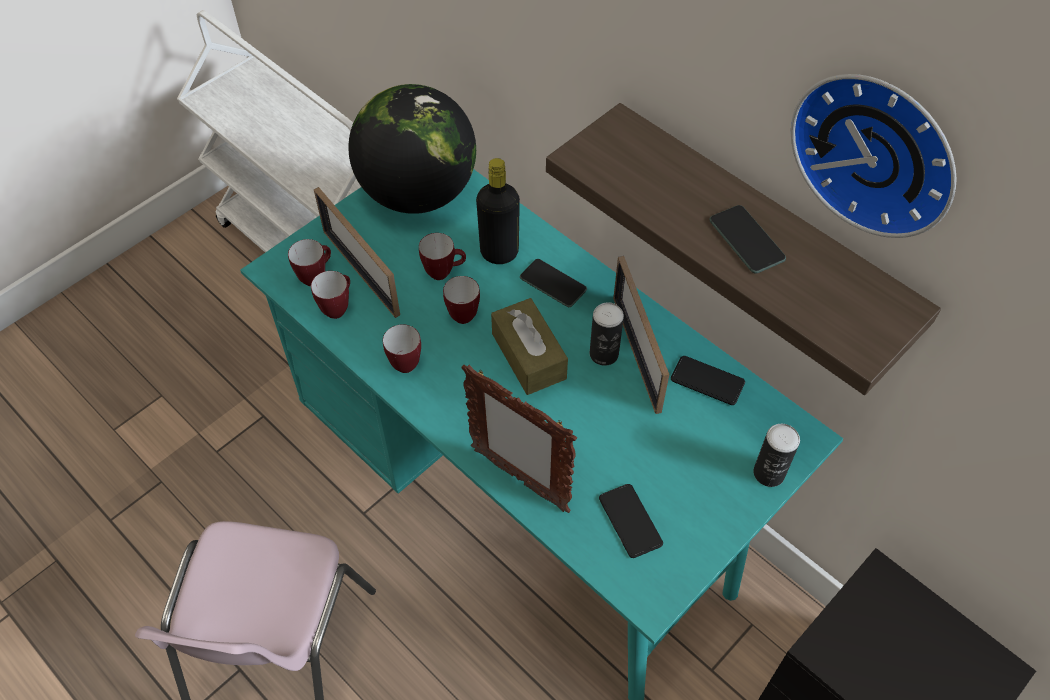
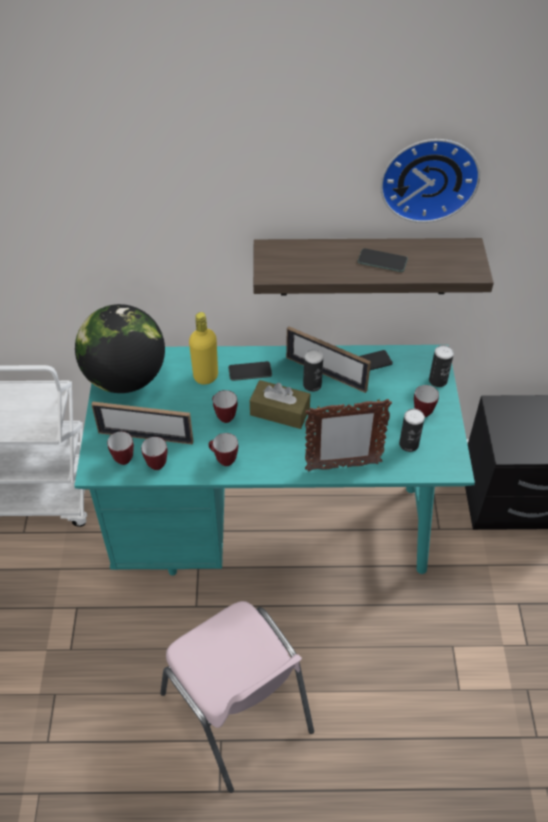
camera: 45 degrees left, 5 degrees down
(444, 272) = (189, 405): mug -> mug (424, 410)
(499, 252) = (205, 376): black bottle -> yellow bottle
(630, 521) = (409, 444): phone -> can

